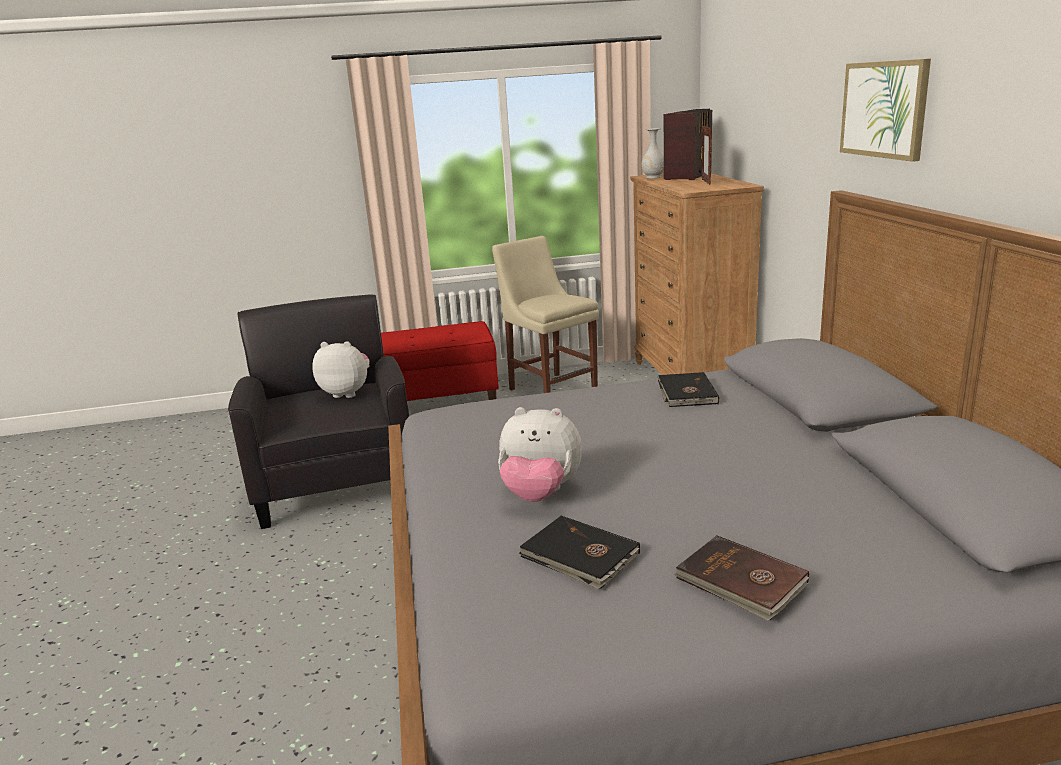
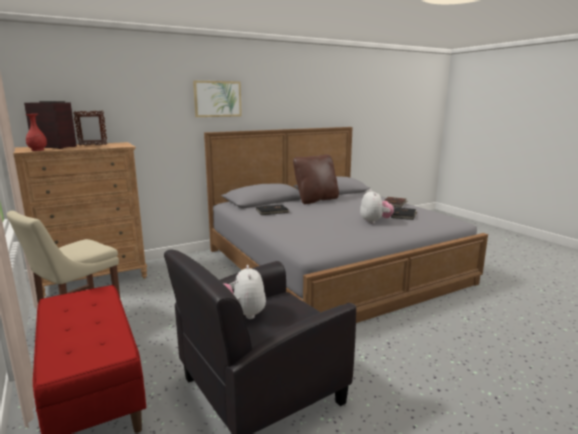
camera: 110 degrees left, 5 degrees down
(653, 177) = (37, 150): white vase -> red vase
(807, 451) = (316, 200): none -> brown pillow

